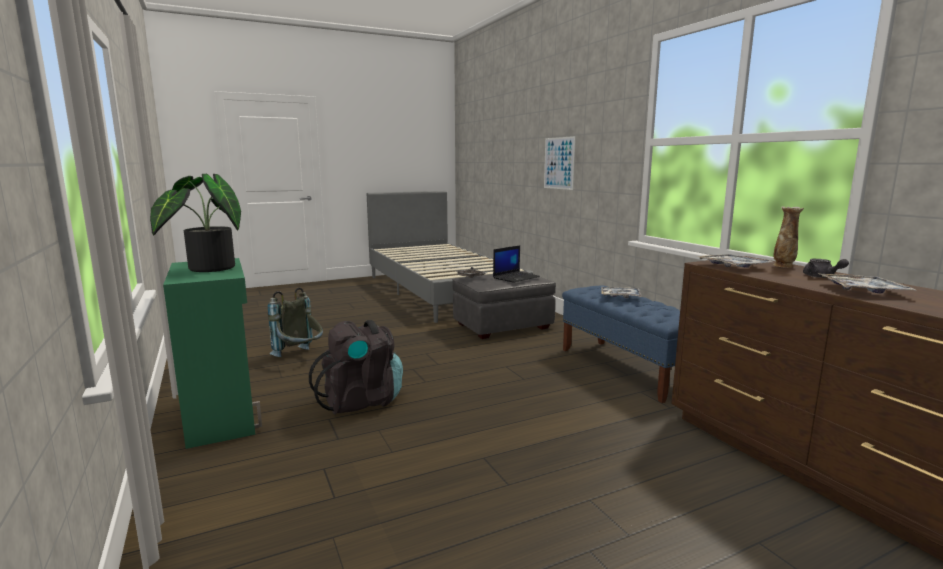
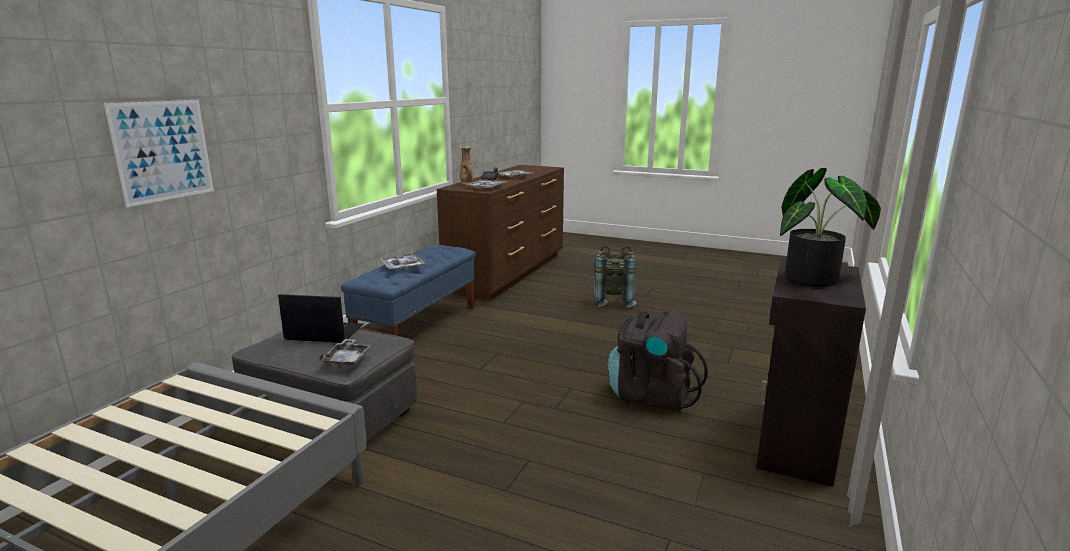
camera: 130 degrees left, 5 degrees up
(222, 415) = (793, 442): green cabinet -> black cabinet
(300, 357) = (650, 506): grey backpack -> grey backpack (612, 301)

